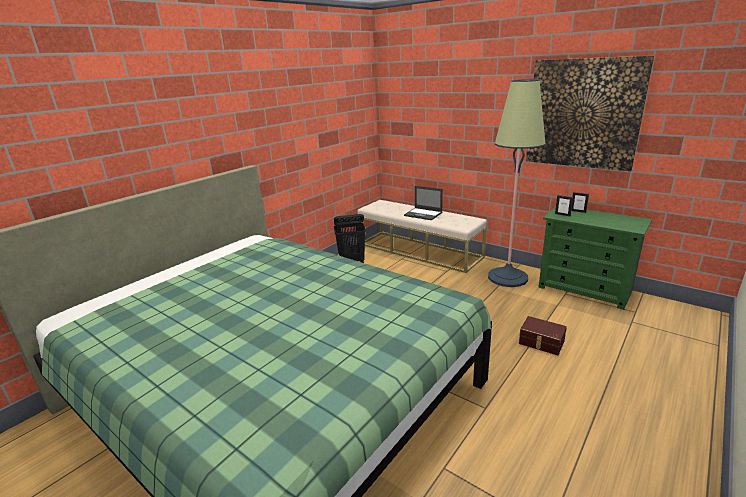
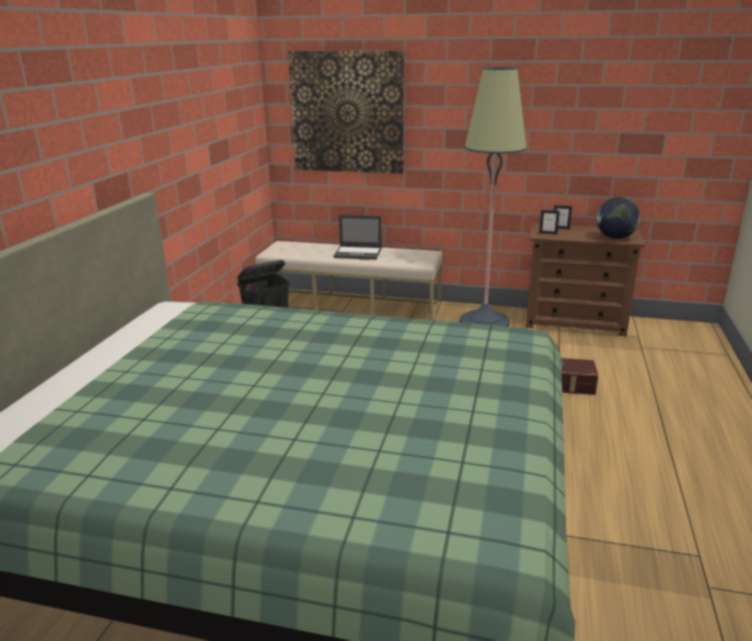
camera: 25 degrees left, 0 degrees up
(583, 114) = (557, 110): picture -> picture (347, 112)
(584, 289) = (575, 322): green dresser -> brown dresser
(620, 225) = (615, 238): none -> globe

